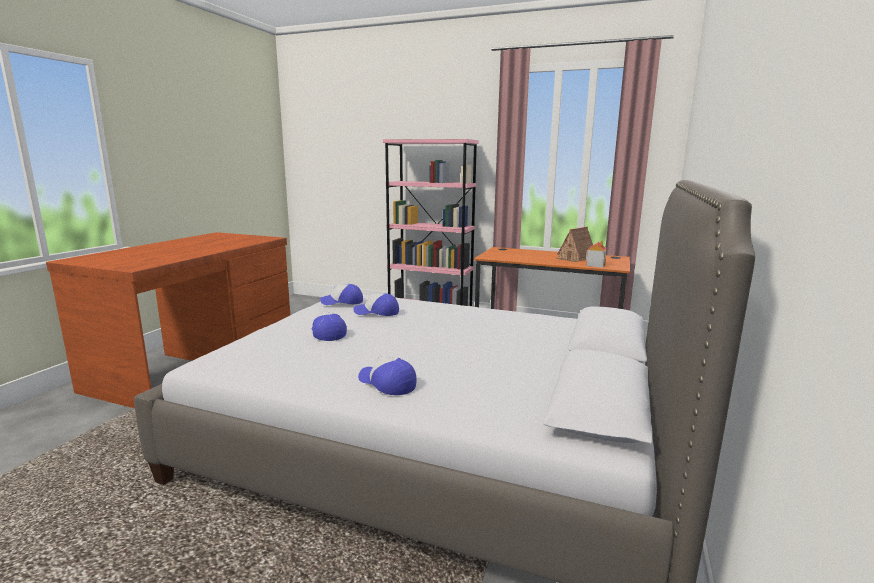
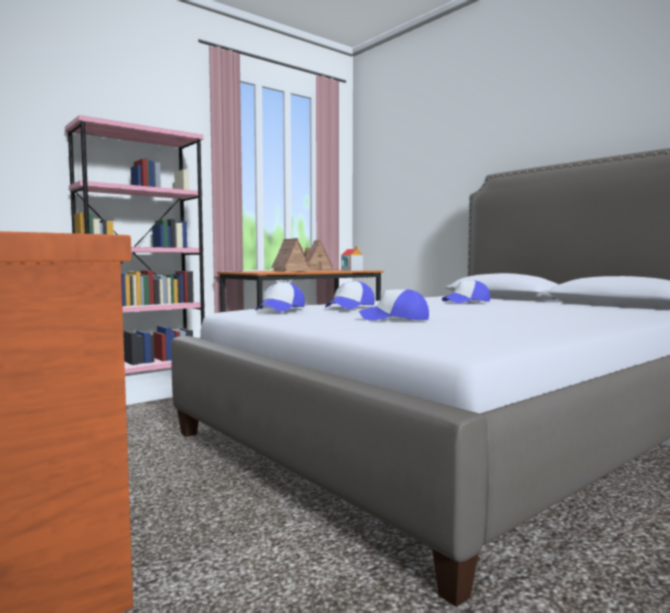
camera: 60 degrees left, 10 degrees down
(387, 383) = (573, 318): cap -> cap (466, 302)
(535, 256) = (289, 271): none -> toy house

